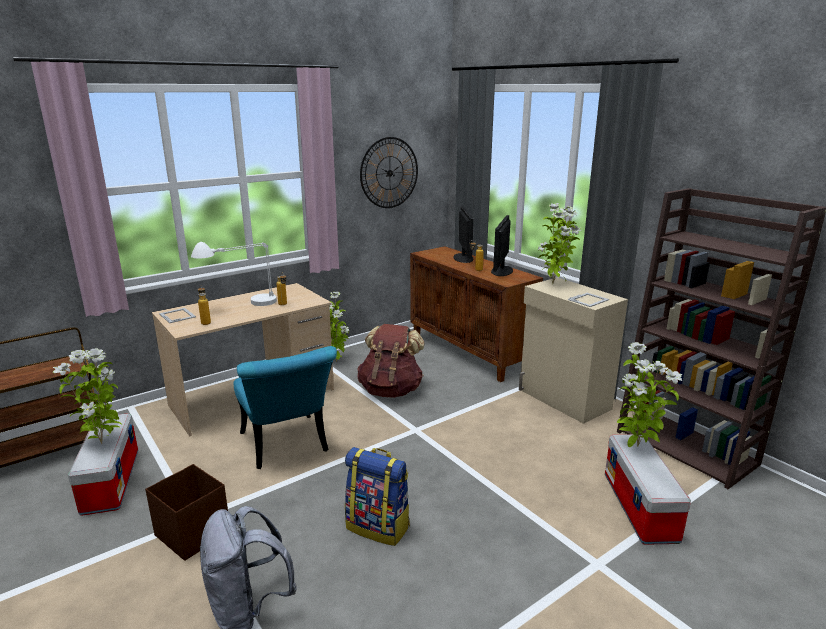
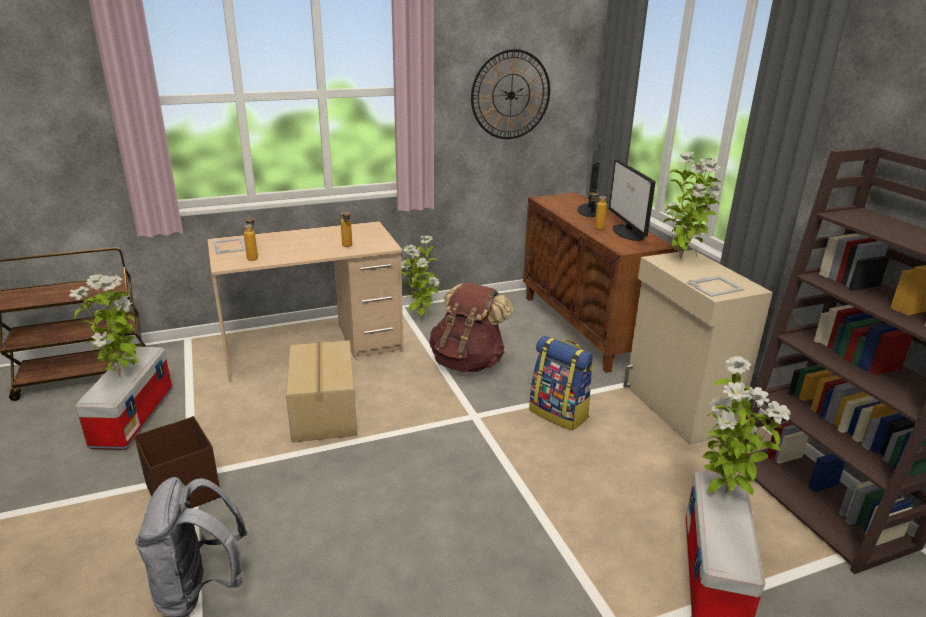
camera: 15 degrees right, 5 degrees up
(241, 306) = (302, 243): white table lamp -> none
(287, 447) = (322, 411): turquoise chair -> cardboard box
(379, 527) = (378, 526): backpack -> backpack (559, 414)
(501, 271) = (628, 232): monitor -> monitor turned 45 degrees counterclockwise

